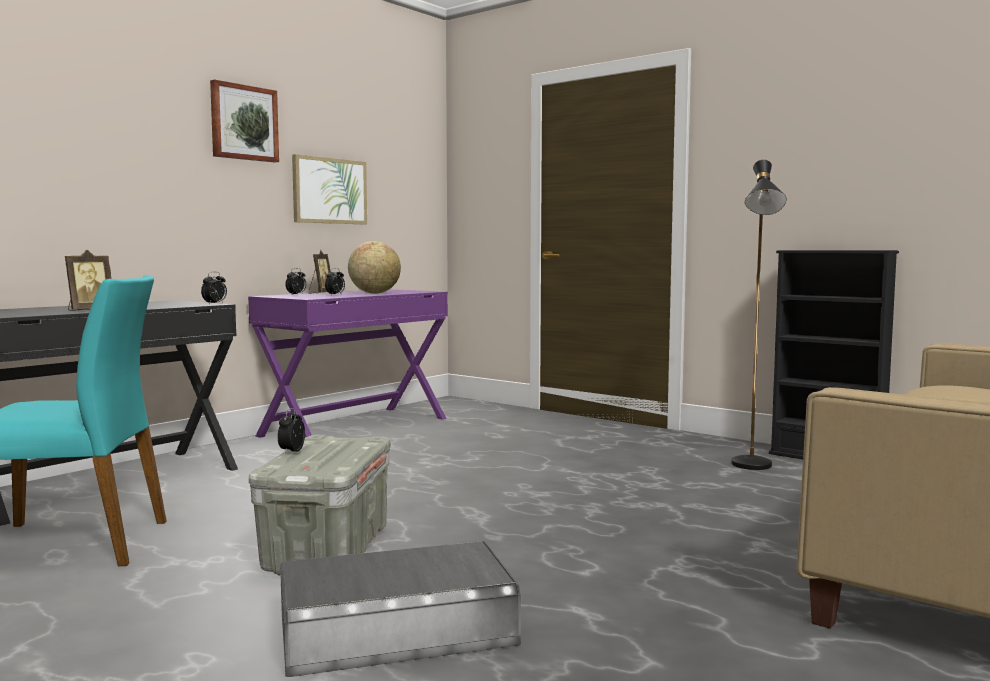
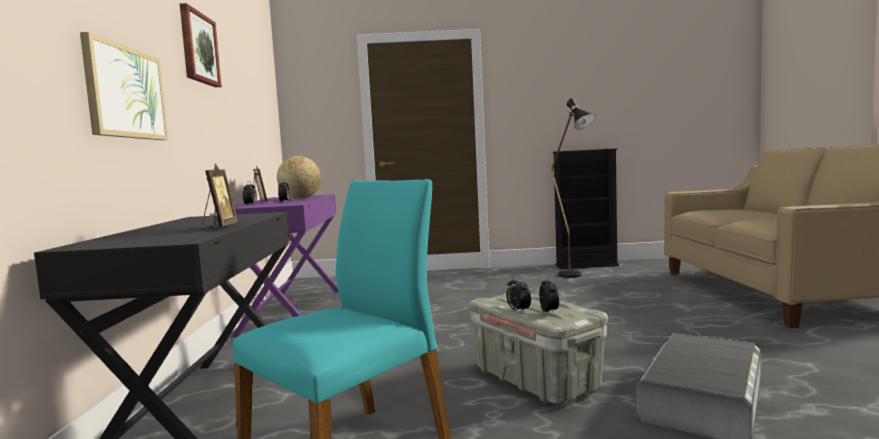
camera: 40 degrees left, 0 degrees up
(215, 304) = (270, 213): alarm clock -> alarm clock (549, 312)
(329, 191) = (239, 115): picture -> picture (125, 93)

